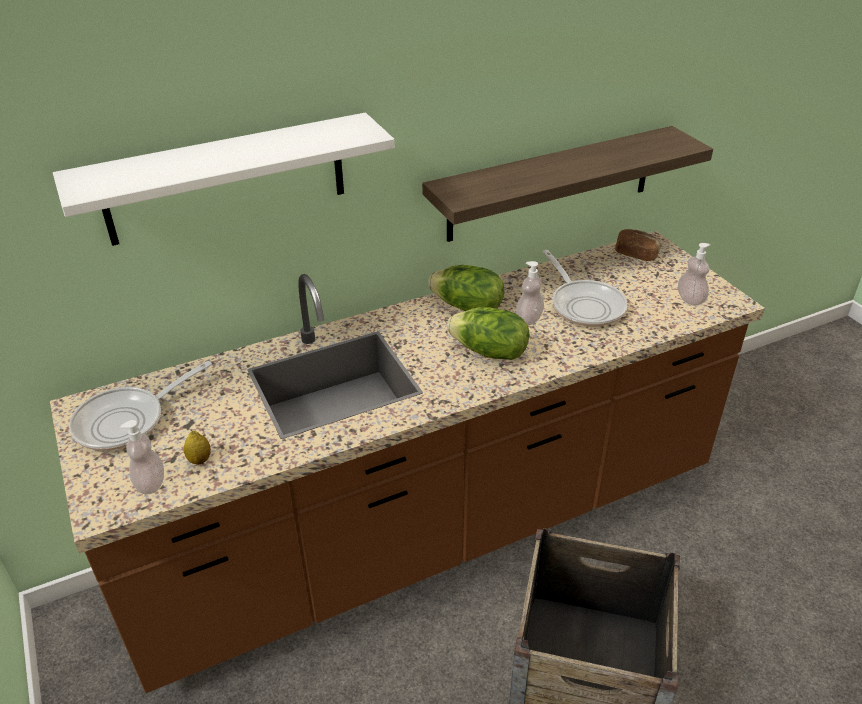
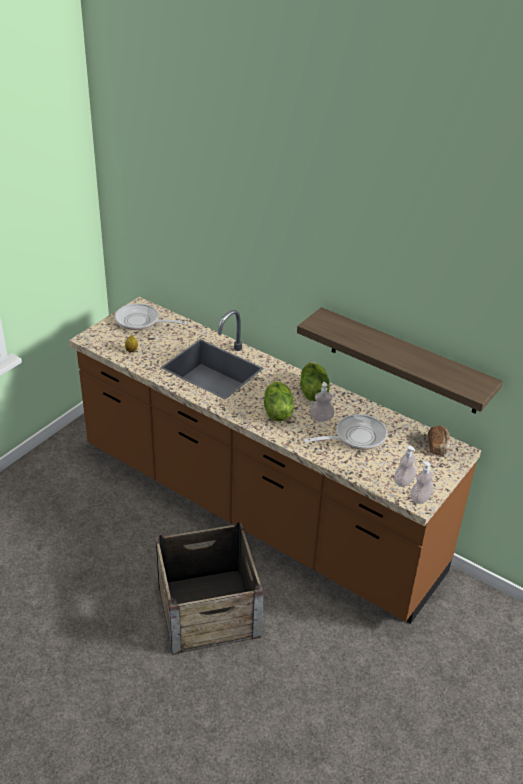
camera: 60 degrees right, 0 degrees up
(150, 483) = (109, 344): soap dispenser -> soap dispenser (420, 498)
(226, 179) = (226, 244): white shelf -> none
(584, 305) = (355, 437): frying pan -> frying pan turned 150 degrees counterclockwise

